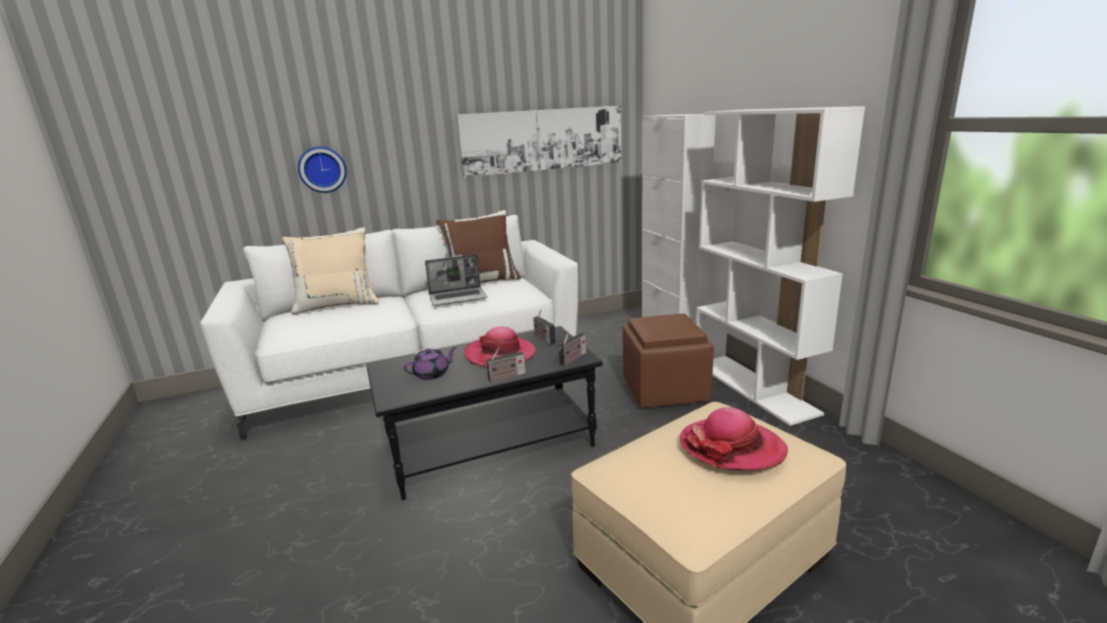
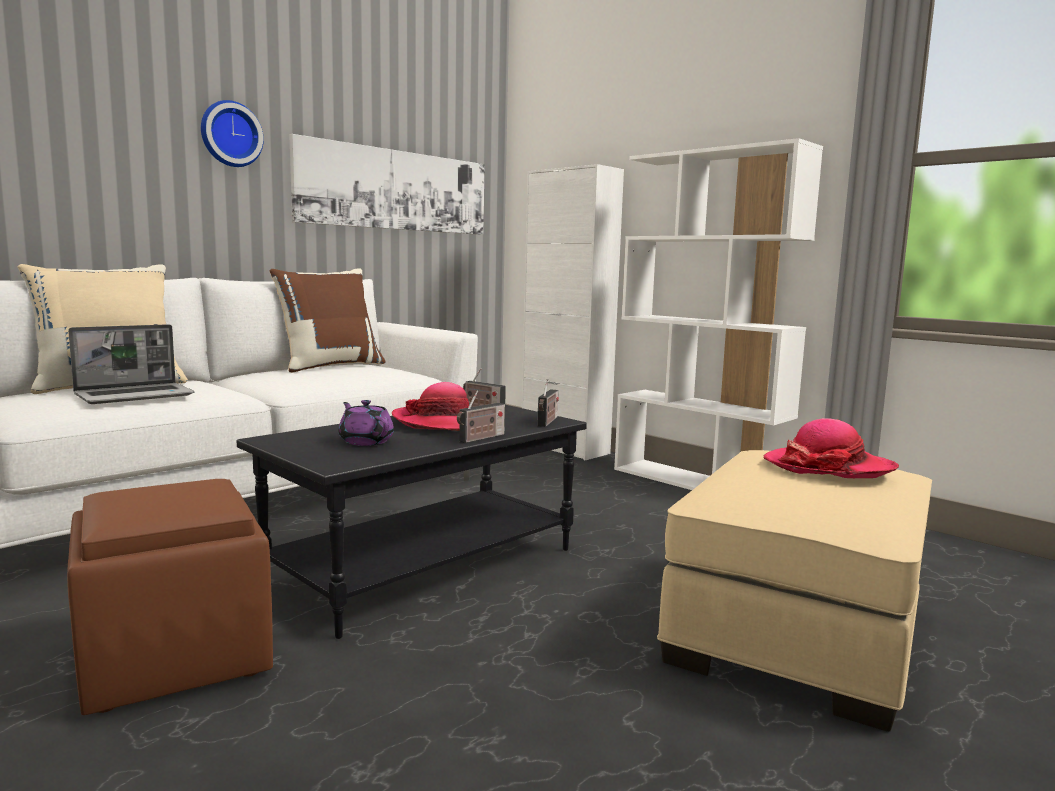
camera: 25 degrees left, 10 degrees down
(322, 169) = (81, 175): wall clock -> wall clock (230, 134)
(432, 374) = (366, 441): purple teapot -> purple teapot turned 75 degrees counterclockwise
(458, 297) = (316, 376): laptop -> laptop (136, 395)
(665, 390) = (604, 493): brown ottoman -> brown ottoman (177, 657)

